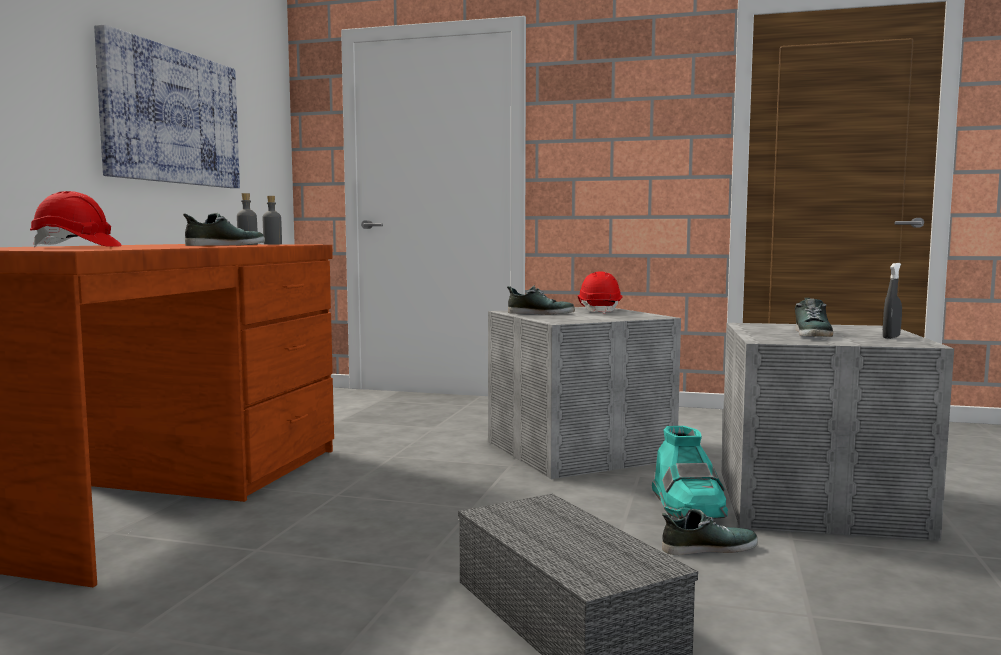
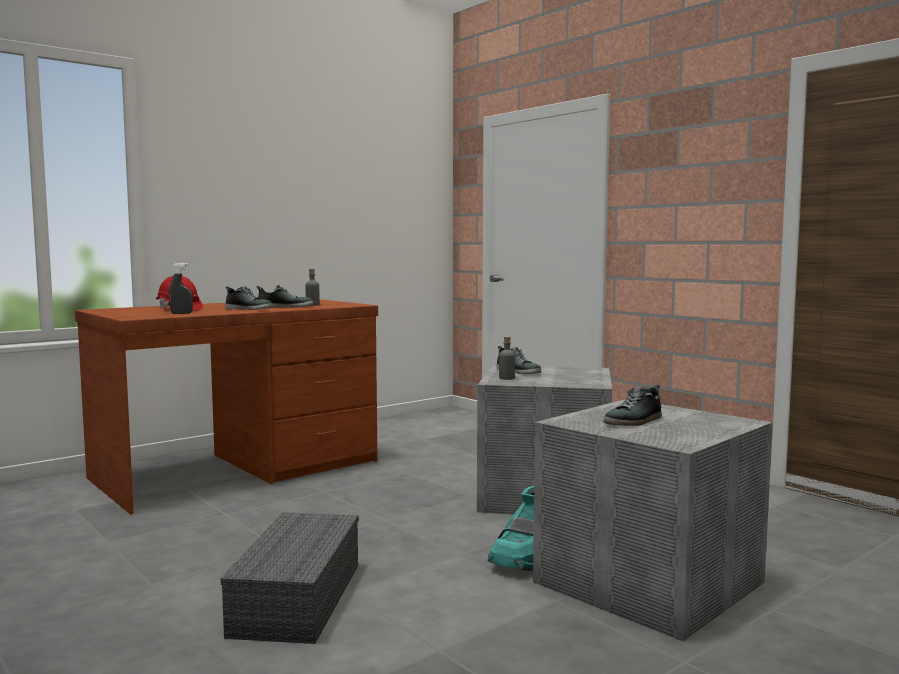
camera: 35 degrees right, 0 degrees up
(170, 117) = (323, 206): picture -> none
(272, 244) = (343, 303): grey bottle -> grey bottle (506, 378)
(599, 310) = (579, 373): red hard hat -> none
(708, 547) = (476, 588): shoe -> shoe (249, 309)
(891, 337) = (691, 434): grey spray bottle -> grey spray bottle (181, 313)

